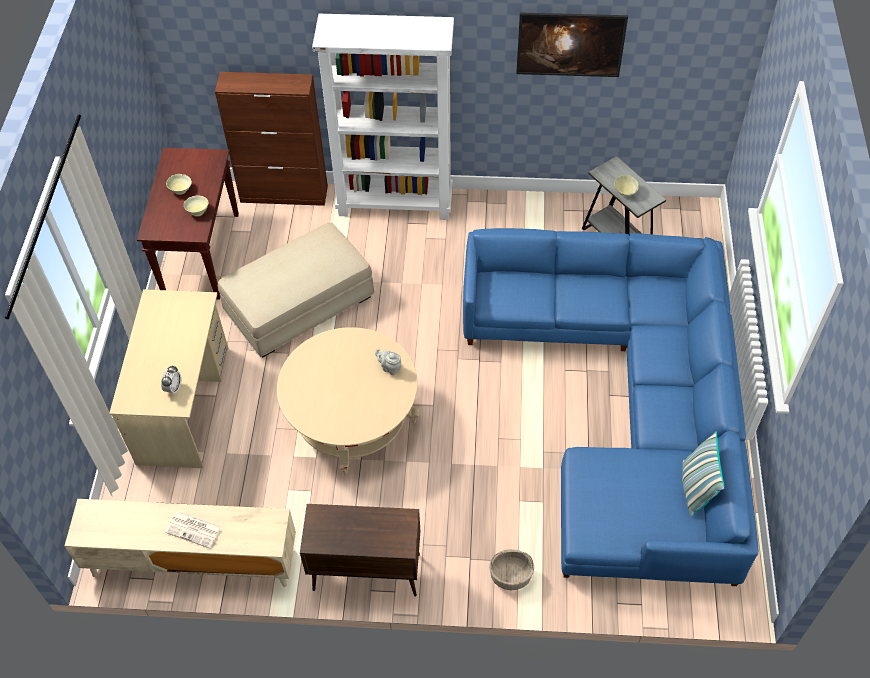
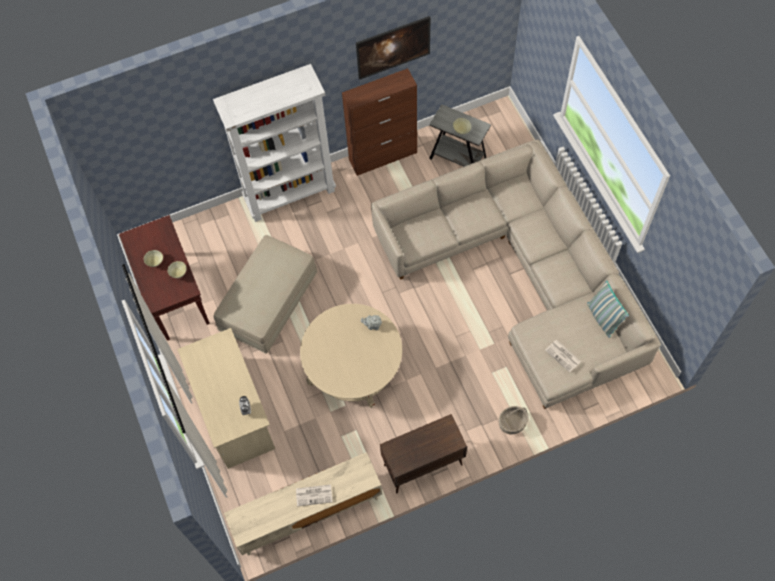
camera: 25 degrees left, 10 degrees up
(284, 194) = (205, 221): brown cabinet -> brown cabinet (383, 156)
(614, 511) = (563, 356): none -> newspaper
(626, 403) = (523, 274): blue sofa -> beige sofa

